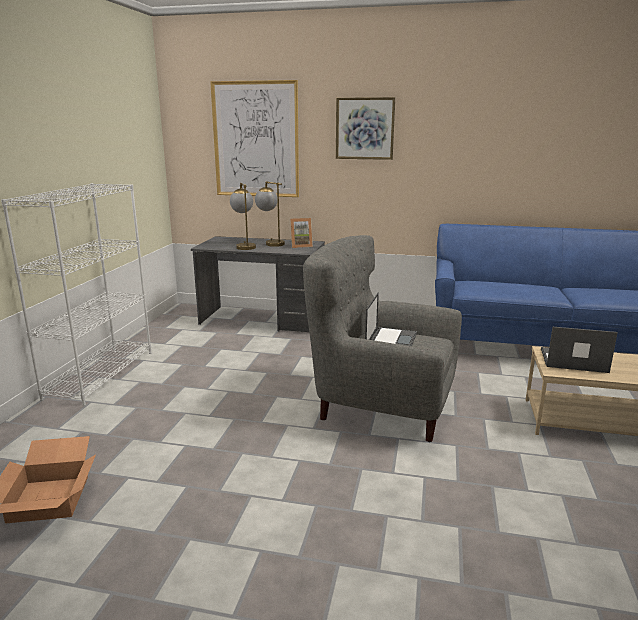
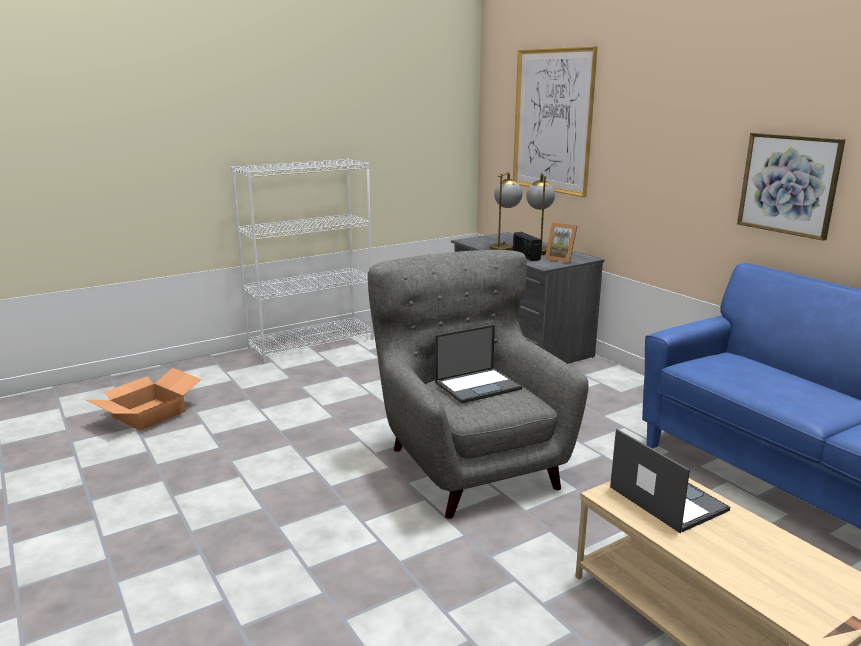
camera: 45 degrees right, 0 degrees up
(275, 248) = (526, 256): none -> radio
(364, 128) = (663, 112): picture -> picture (788, 184)

